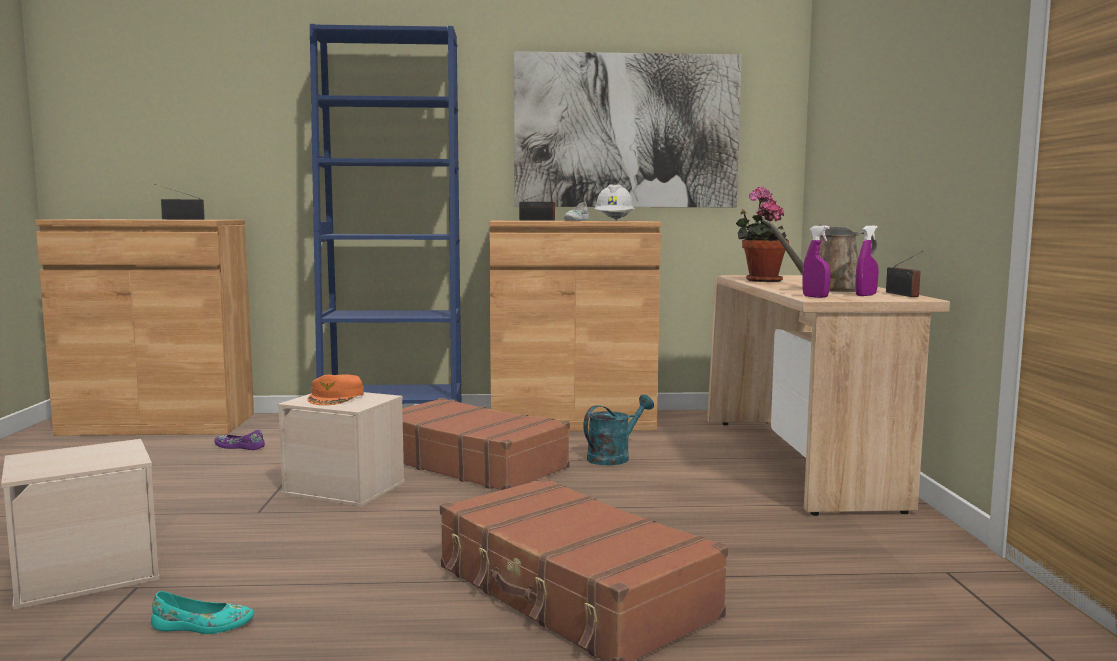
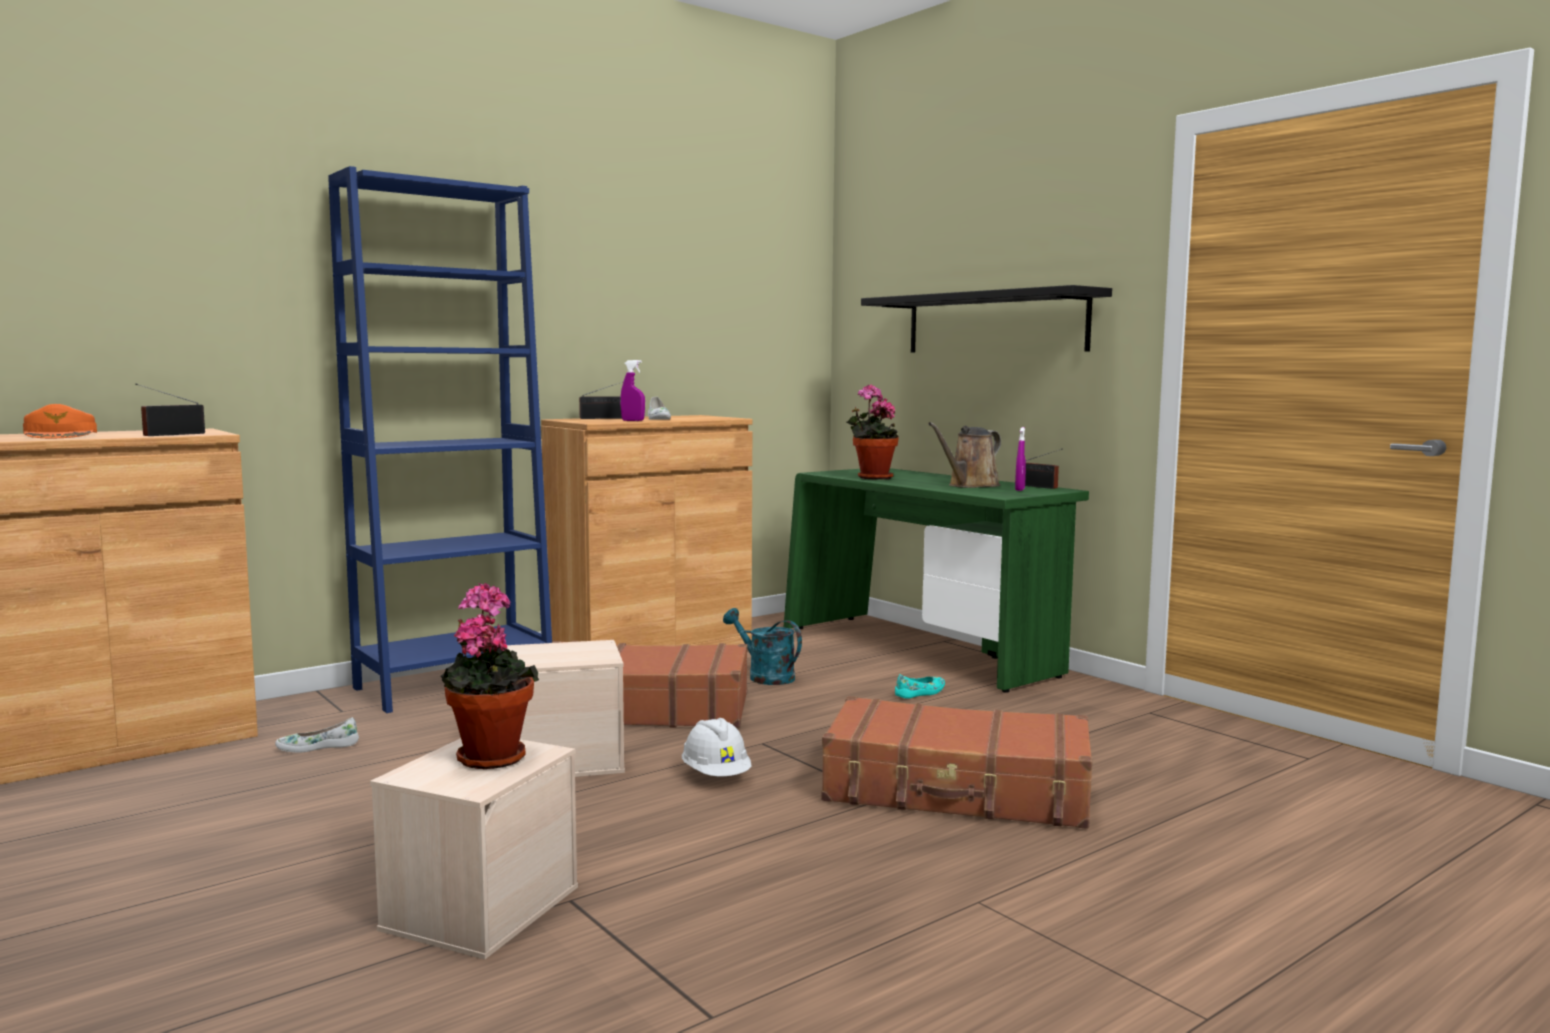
camera: 35 degrees left, 0 degrees up
(96, 455) = (489, 756): none -> potted plant
(203, 626) = (722, 905): turquoise shoe -> turquoise shoe (921, 693)
(240, 447) = (318, 747): purple shoe -> white shoe
(336, 397) = (550, 652): orange cap -> orange cap (61, 435)
(614, 220) = (690, 417): white hard hat -> white hard hat (716, 776)
(614, 457) = (764, 676): turquoise watering can -> turquoise watering can turned 60 degrees counterclockwise
(626, 131) = (676, 314): picture -> none
(800, 461) = (920, 651): beige desk -> green desk
(815, 297) = (996, 494): purple spray bottle -> purple spray bottle (632, 420)
(897, 116) = (994, 323): none -> black shelf

